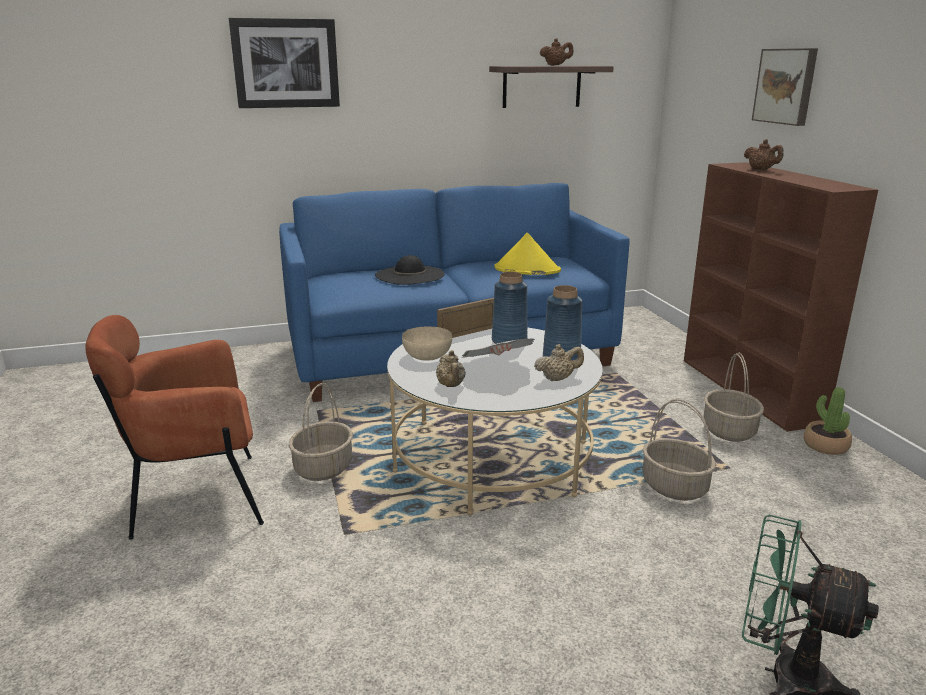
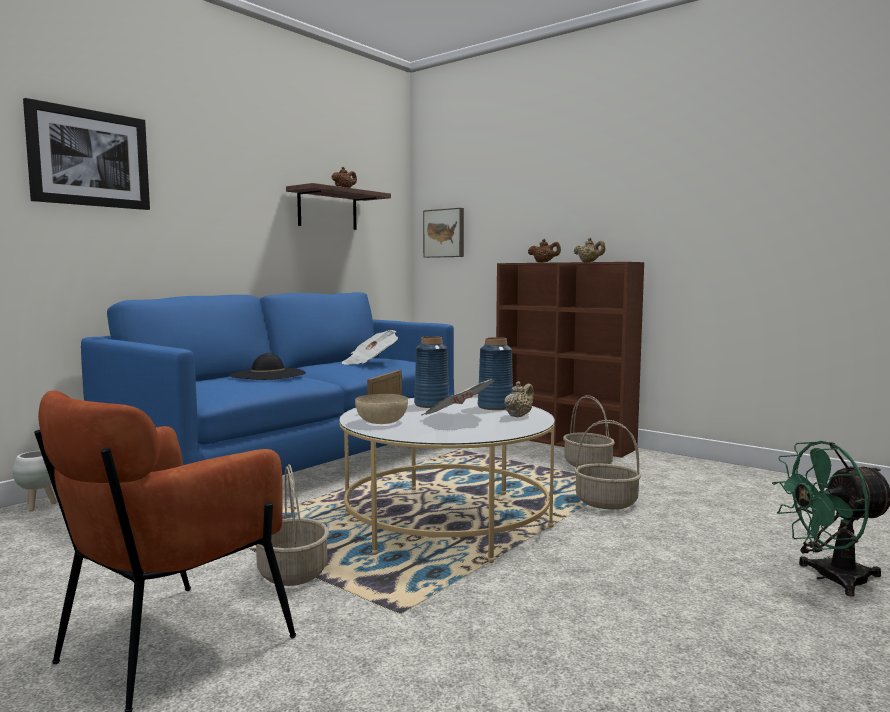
camera: 35 degrees left, 15 degrees down
(248, 351) = (39, 506): none -> white planter
(451, 385) = (445, 432): beige teapot -> beige teapot (589, 262)
(526, 269) = (370, 362): yellow hat -> newspaper
(786, 86) = (542, 203): picture -> picture (444, 233)
(825, 446) = (653, 459): potted plant -> none

